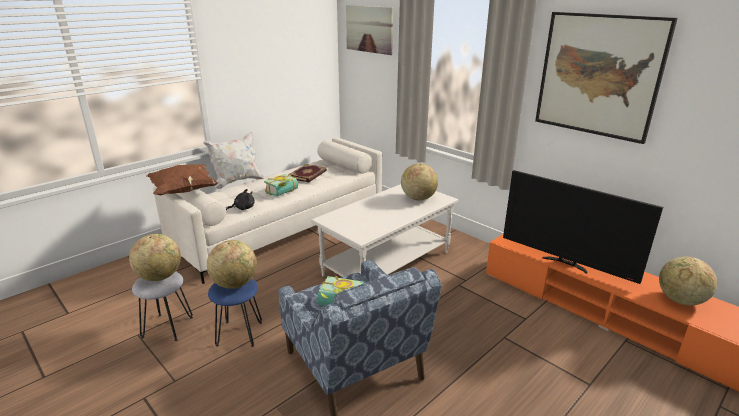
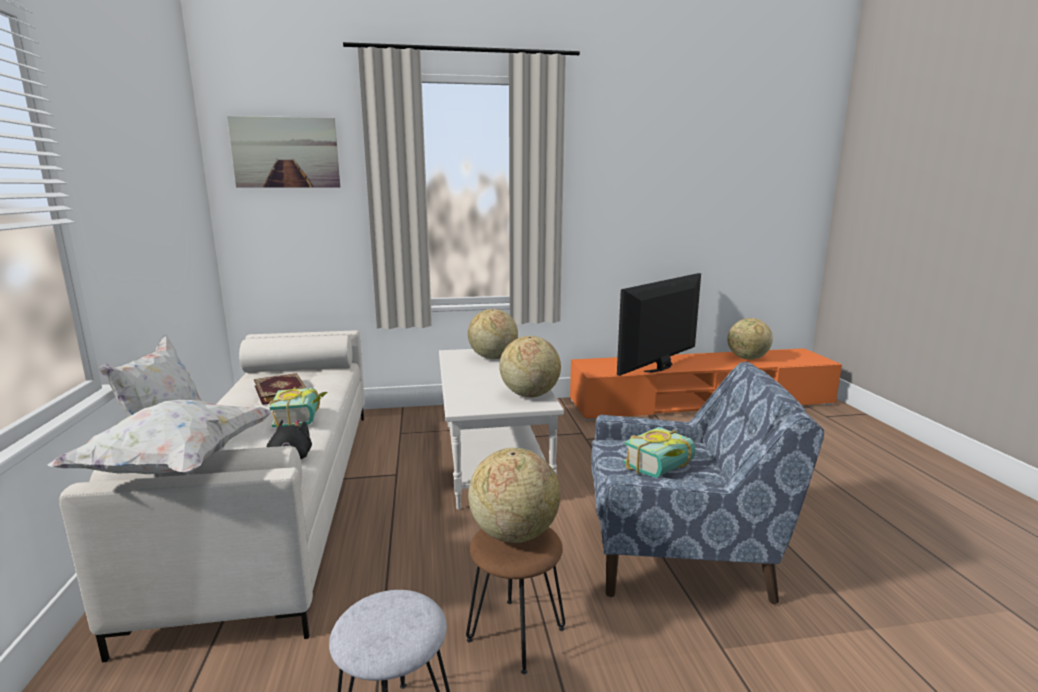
camera: 55 degrees left, 10 degrees down
(160, 276) = (382, 614): globe -> globe (529, 395)
(183, 191) = (176, 465): brown pillow -> white pillow
(239, 333) = (515, 634): blue stool -> brown stool
(566, 263) = (661, 367): television -> television turned 150 degrees clockwise
(598, 75) = (629, 178): picture -> none

